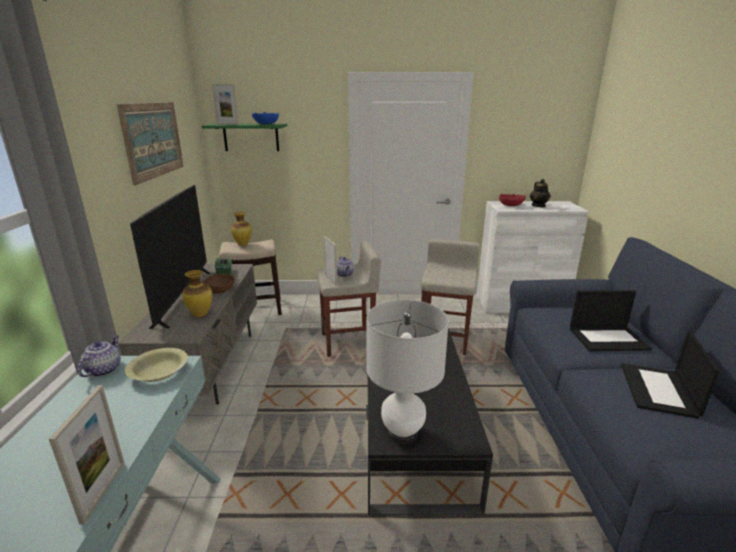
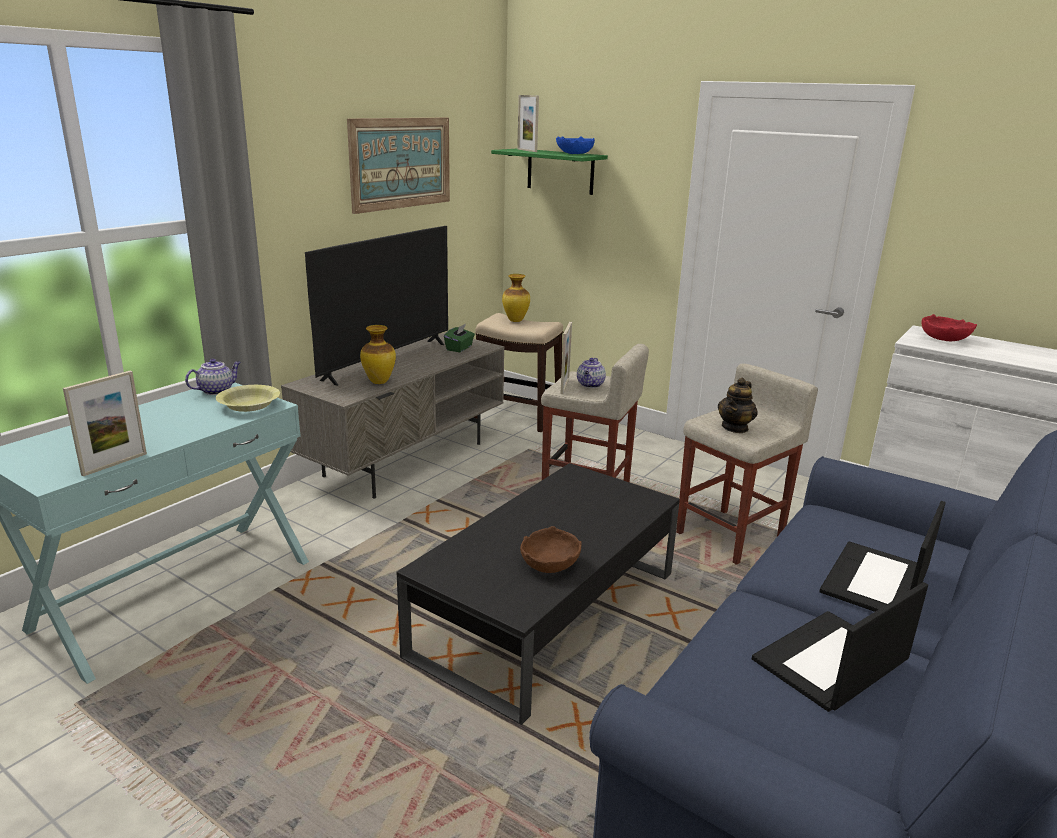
camera: 35 degrees right, 0 degrees up
(219, 291) = (428, 365): brown bowl -> brown bowl (549, 565)
(402, 434) = (455, 571): white table lamp -> none
(538, 206) = (1002, 350): teapot -> teapot (735, 428)
(608, 338) = (876, 582): laptop -> laptop turned 90 degrees clockwise

